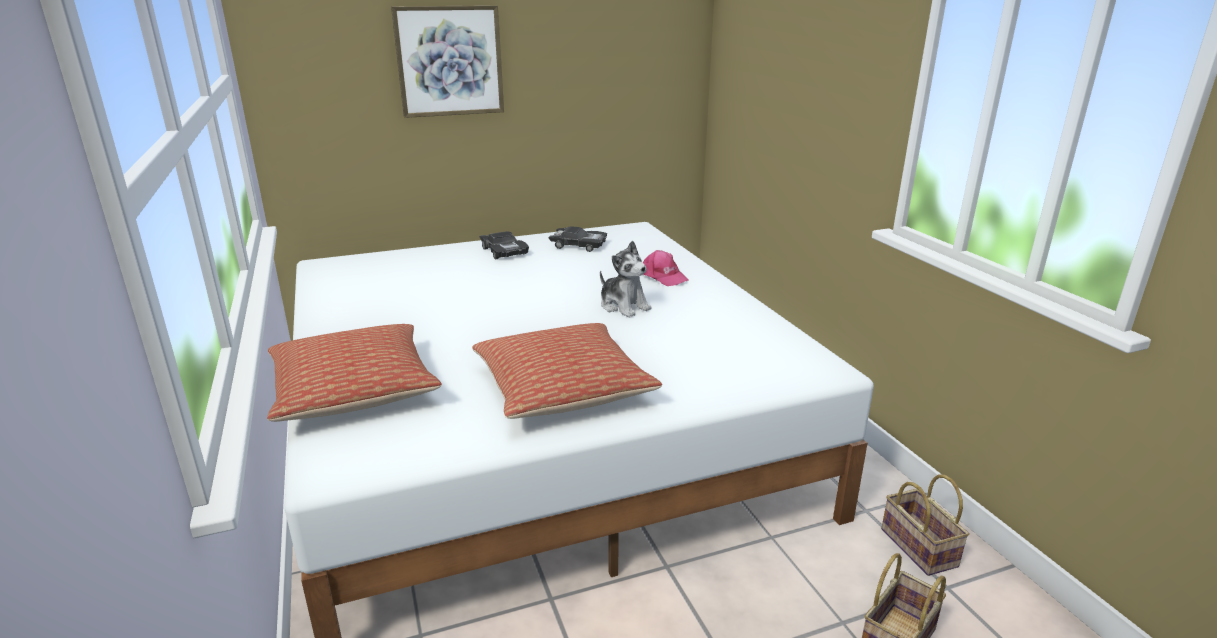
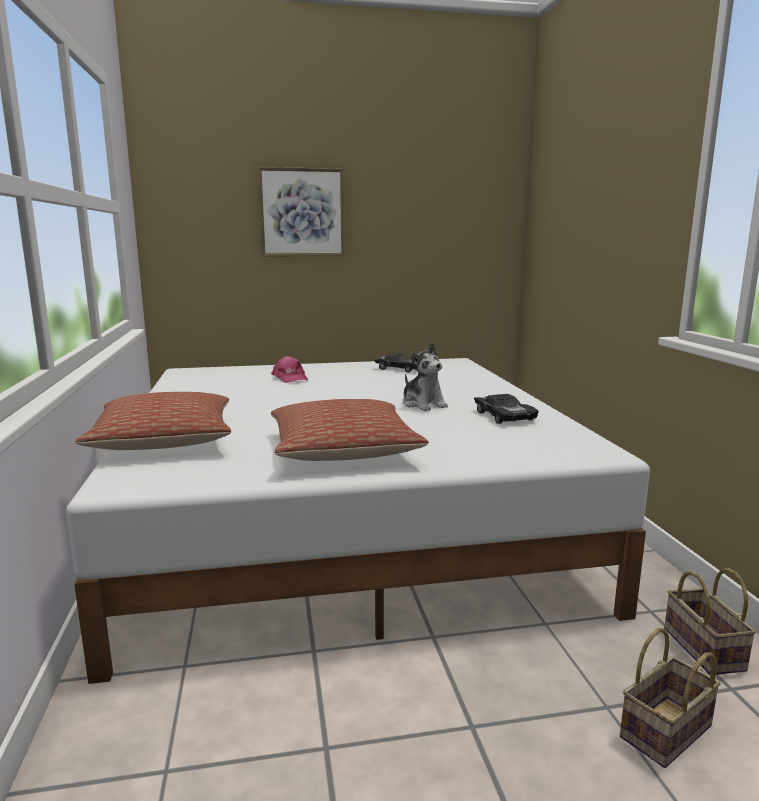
camera: 10 degrees right, 10 degrees down
(504, 251) = (334, 369): black toy car -> black toy car (504, 416)
(663, 276) = (467, 389): pink cap -> pink cap (290, 378)

